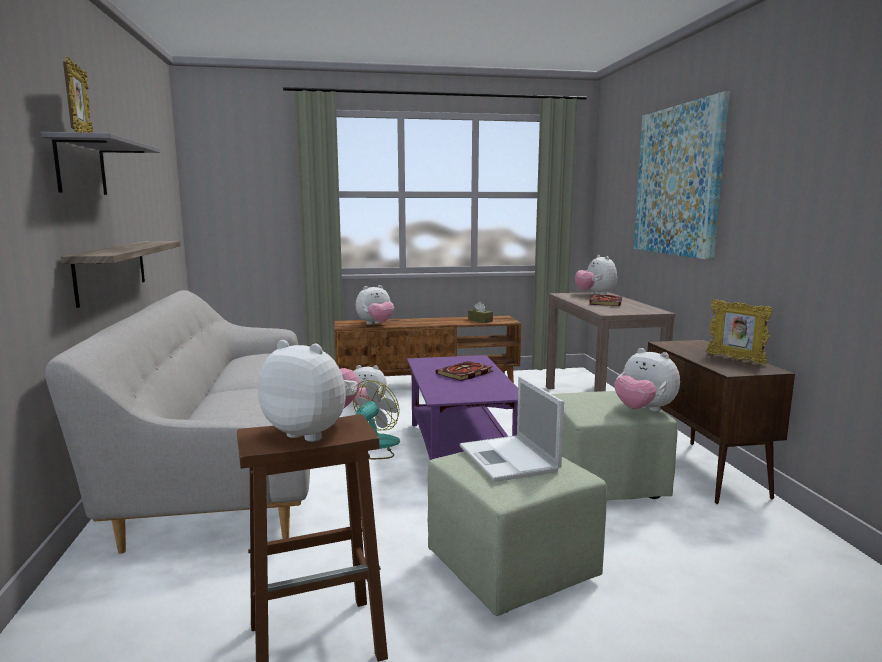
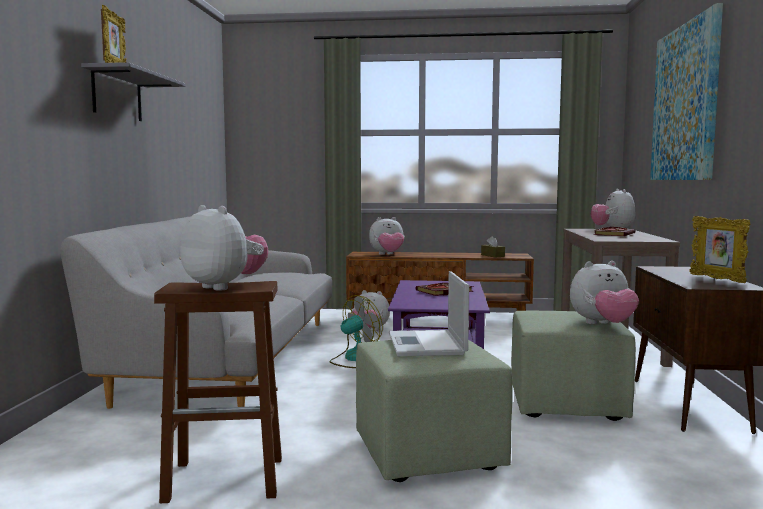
camera: 15 degrees right, 5 degrees down
(112, 270) = (141, 184): shelf -> none
(644, 410) = (602, 325): plush toy -> plush toy turned 75 degrees counterclockwise

